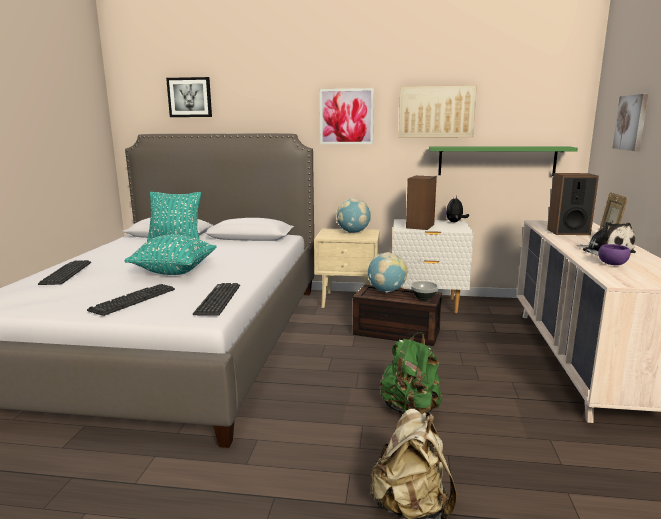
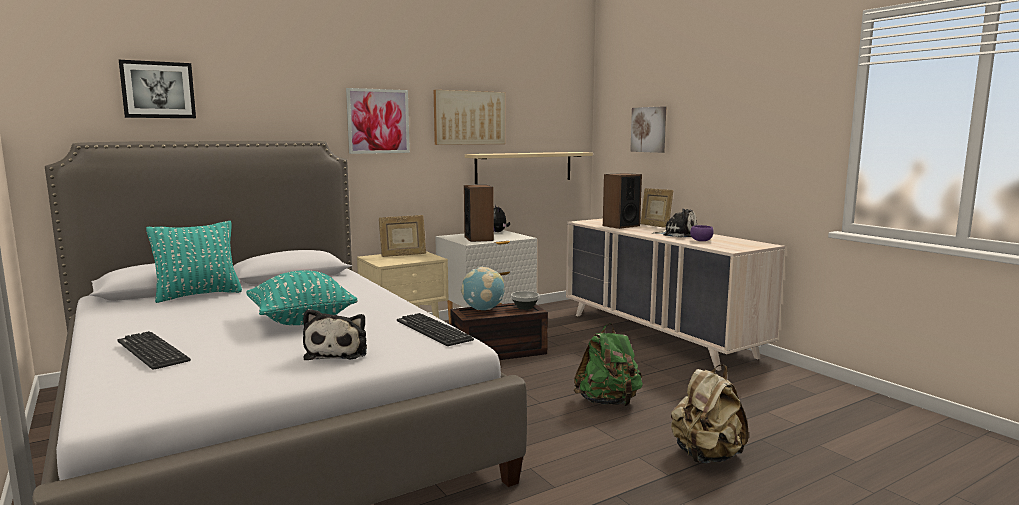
camera: 40 degrees left, 5 degrees down
(133, 300) = (338, 352): keyboard -> plush toy
(353, 232) = (403, 255): globe -> picture frame
(496, 161) = (524, 167): green shelf -> beige shelf

